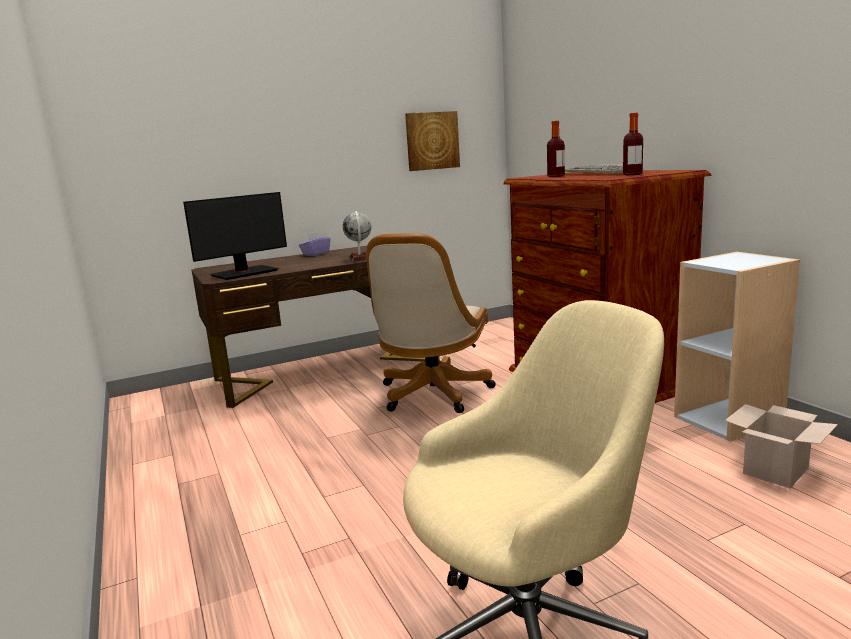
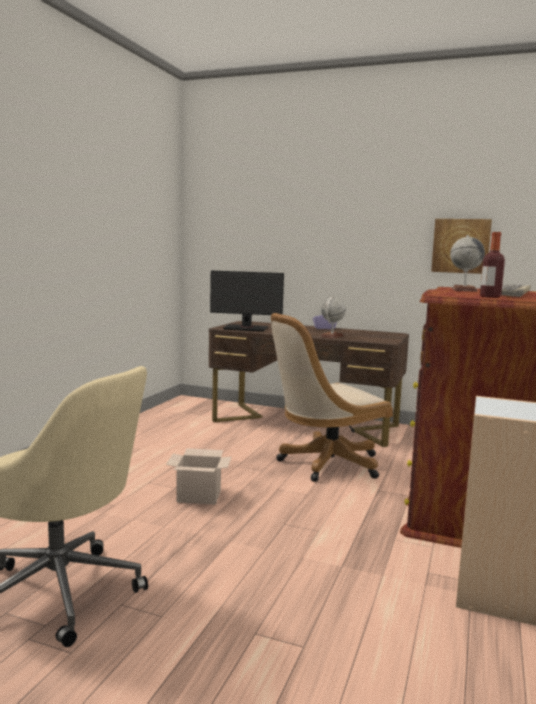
camera: 45 degrees right, 5 degrees down
(556, 176) = (464, 290): bottle -> globe
(775, 470) = (433, 645): cardboard box -> cardboard box (200, 496)

